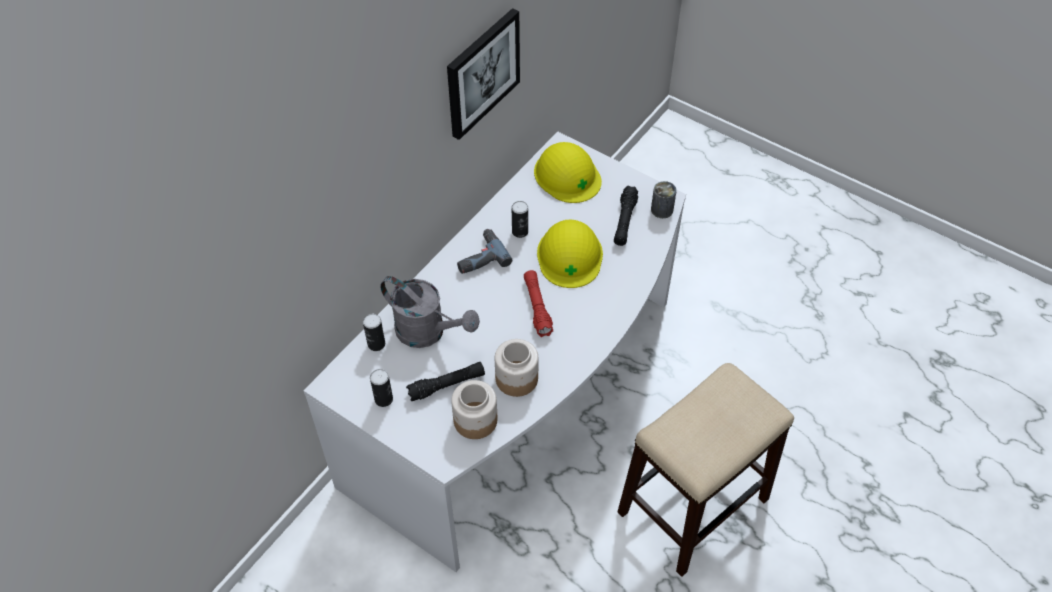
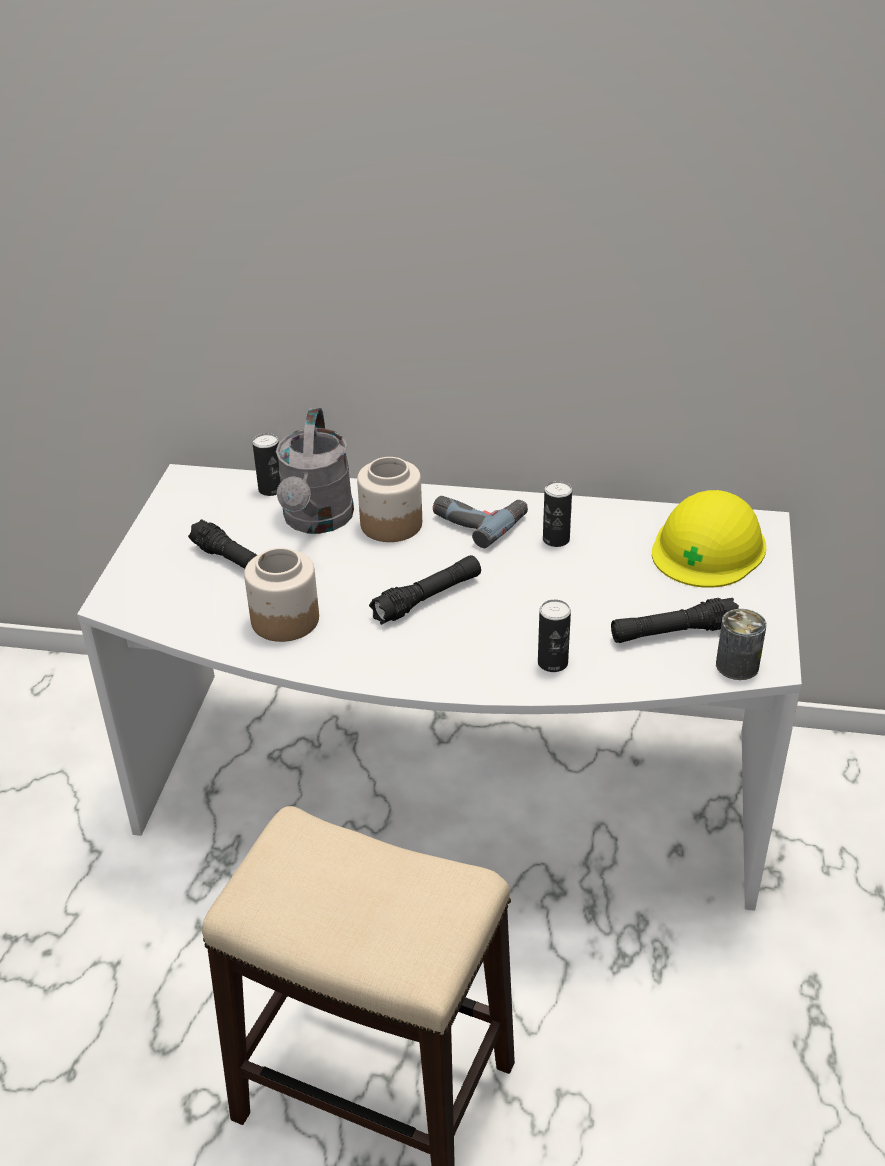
camera: 65 degrees right, 15 degrees down
(383, 399) = (187, 523): can -> can (552, 662)
(475, 421) = (191, 606): jar -> jar (390, 524)
(482, 73) = (619, 254): picture -> none
(537, 307) = (427, 598): red flashlight -> black flashlight
(570, 255) = (551, 599): yellow hard hat -> none

